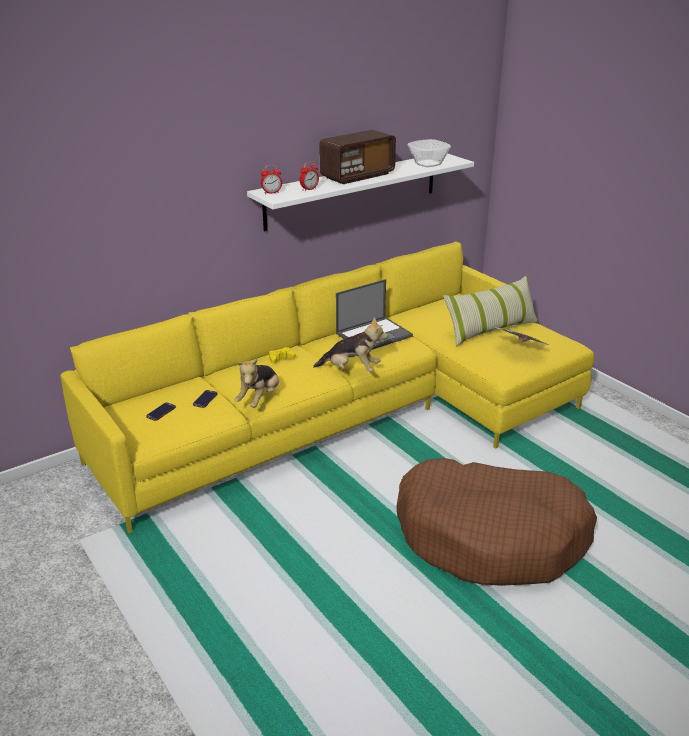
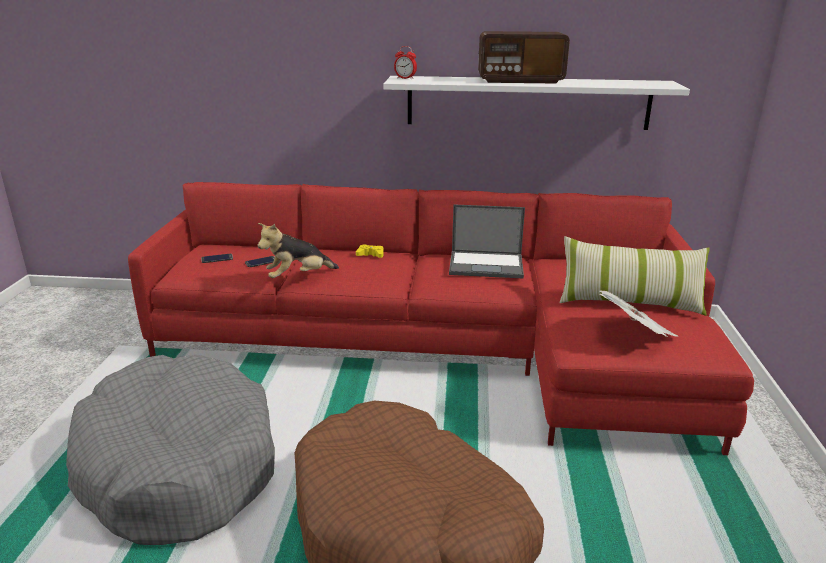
camera: 40 degrees right, 5 degrees down
(297, 589) = (177, 465): none -> grey dog bed
(309, 189) = (445, 81): alarm clock -> none
(351, 370) = (415, 285): plush toy -> none
(351, 415) = (444, 349): yellow sofa -> red sofa
(428, 163) = (625, 83): bowl -> none

